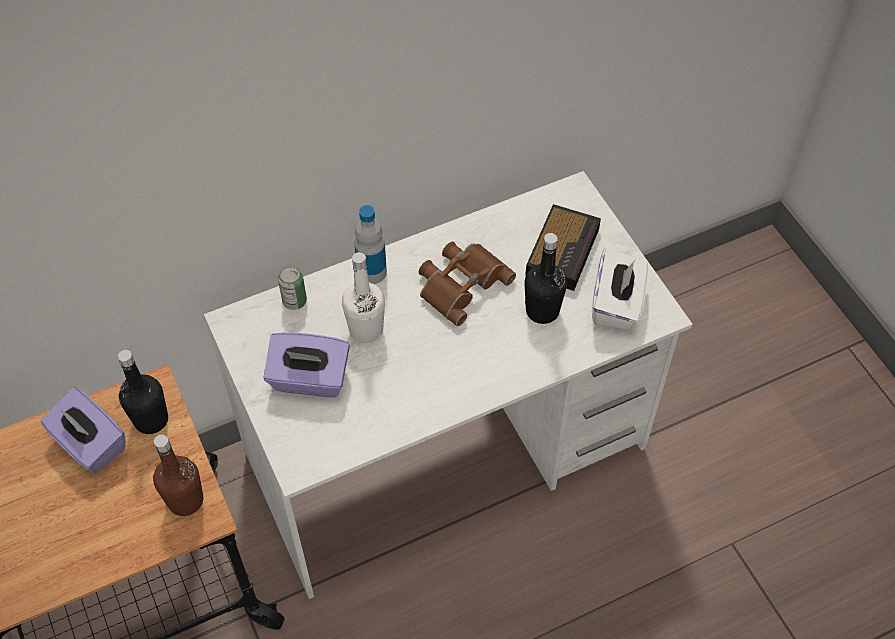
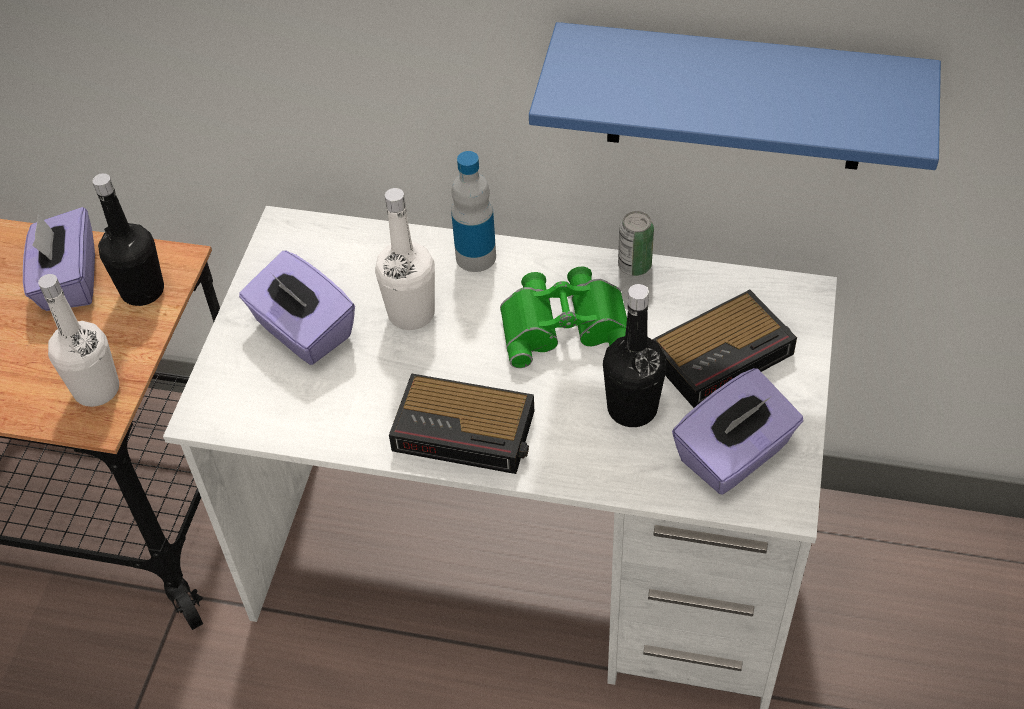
camera: 40 degrees right, 5 degrees down
(185, 500) = (96, 389): brown bottle -> white bottle
(294, 301) = (366, 242): can -> can (634, 265)
(461, 283) = (564, 323): brown binoculars -> green binoculars
(464, 379) = (467, 431): none -> alarm clock
(513, 93) = (737, 98): none -> blue shelf
(617, 304) = (734, 455): white tissue box -> purple tissue box

